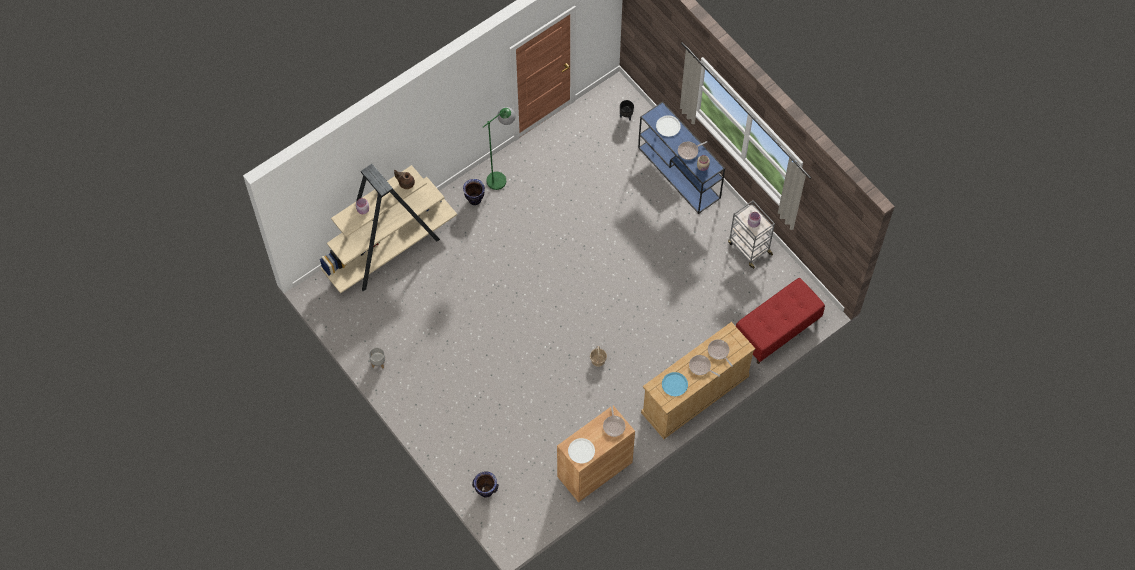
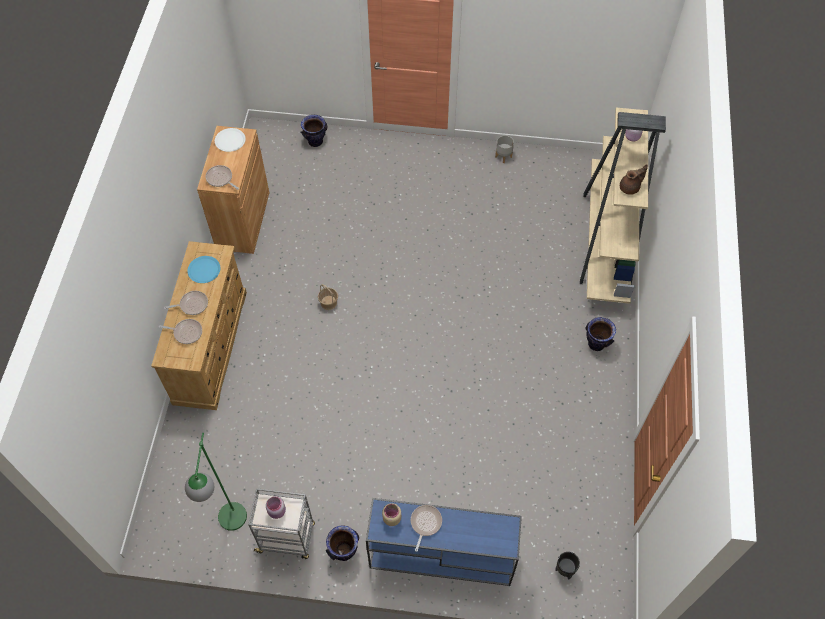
camera: 135 degrees right, 5 degrees down
(501, 176) = (601, 387): green floor lamp -> green floor lamp (231, 527)
(668, 126) = (479, 532): white plate -> none
(726, 216) = (344, 552): none -> vase
(777, 330) = (180, 474): red bench -> none

